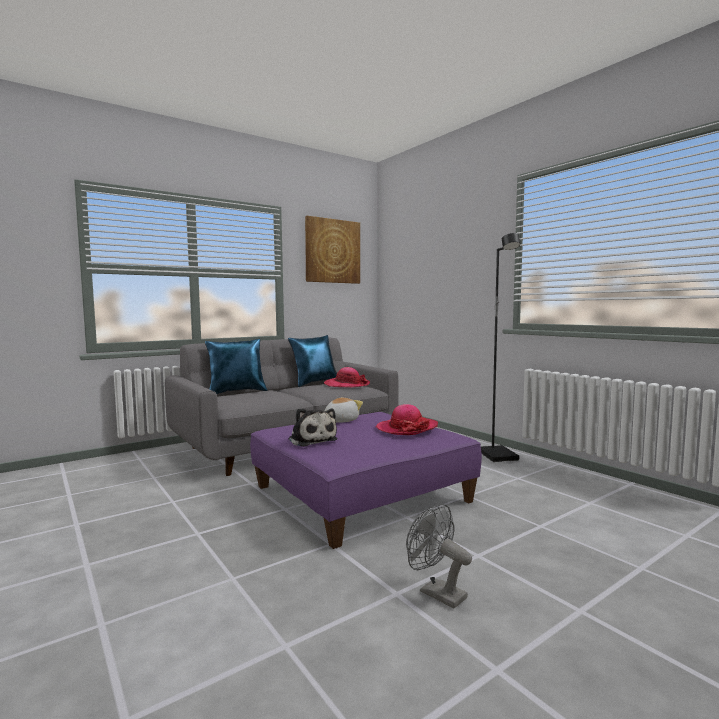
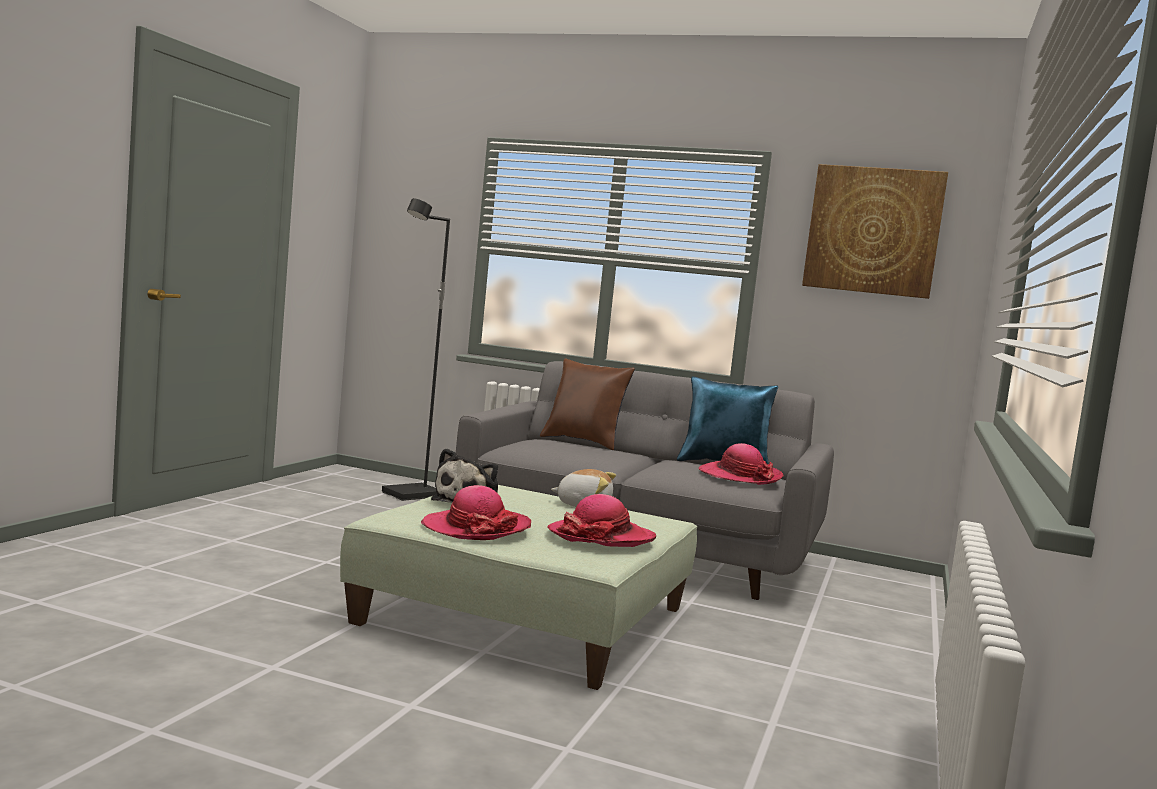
camera: 55 degrees right, 0 degrees up
(237, 392) = (583, 442): blue pillow -> brown pillow
(361, 493) = (527, 616): purple ottoman -> green ottoman
(372, 448) = (476, 528): none -> hat
(436, 592) = (290, 687): grey fan -> none
(499, 456) = (873, 700): black floor lamp -> black floor lamp (411, 495)

